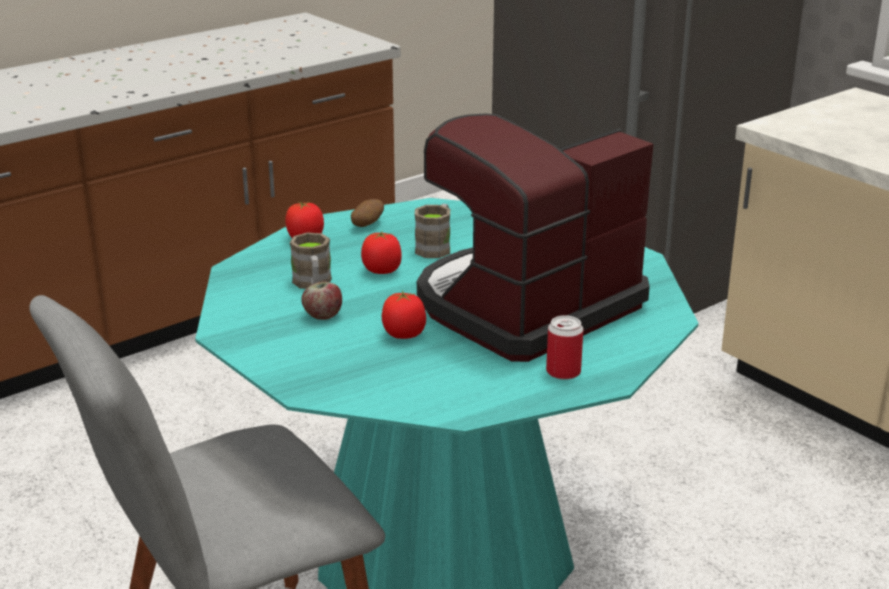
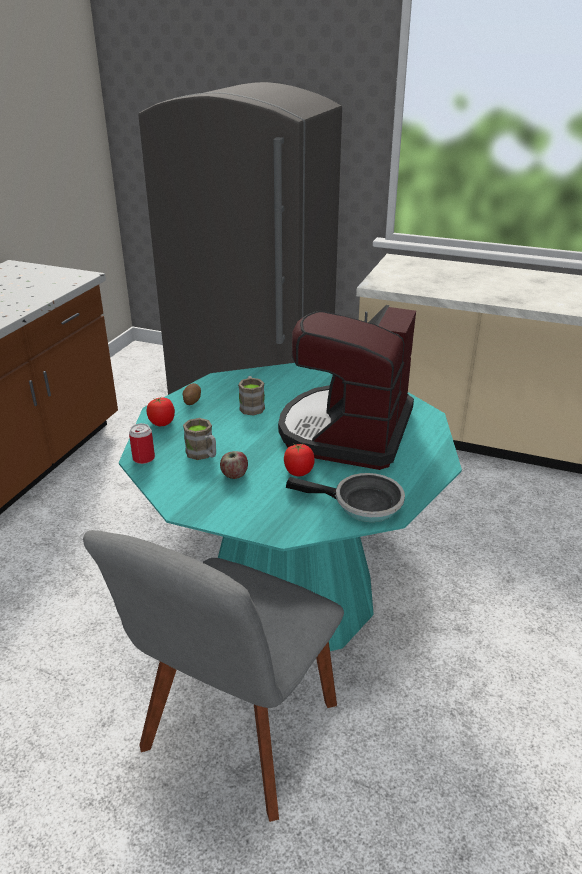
camera: 30 degrees left, 5 degrees up
(382, 271) = (236, 432): tomato -> none
(439, 391) = (362, 504): none -> frying pan
(563, 372) = (413, 467): can -> can (143, 458)

